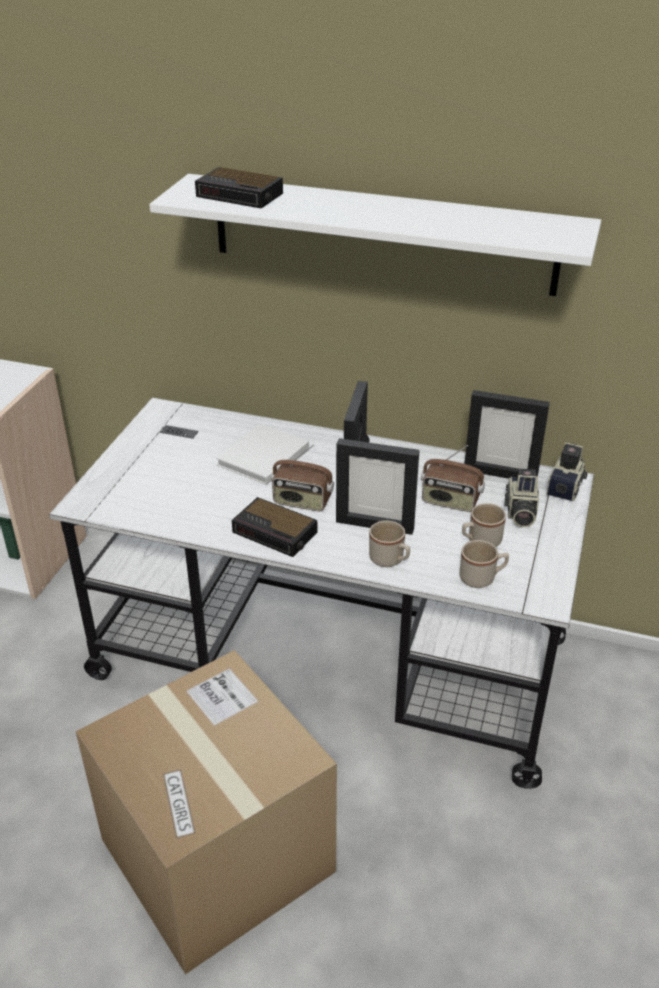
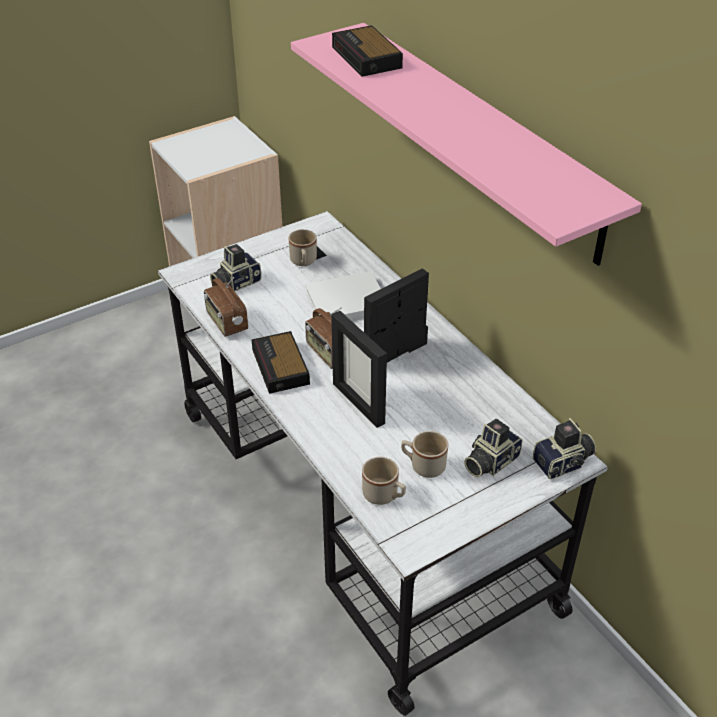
camera: 40 degrees right, 5 degrees up
(143, 488) = (235, 282): none -> camera
(217, 855) = (140, 593): cardboard box -> none
(382, 234) = (479, 138): white shelf -> pink shelf
(390, 560) = (333, 438): beige mug -> beige mug (303, 262)
(450, 502) = (443, 418): radio -> radio (226, 322)
(500, 473) = (519, 418): picture frame -> none

